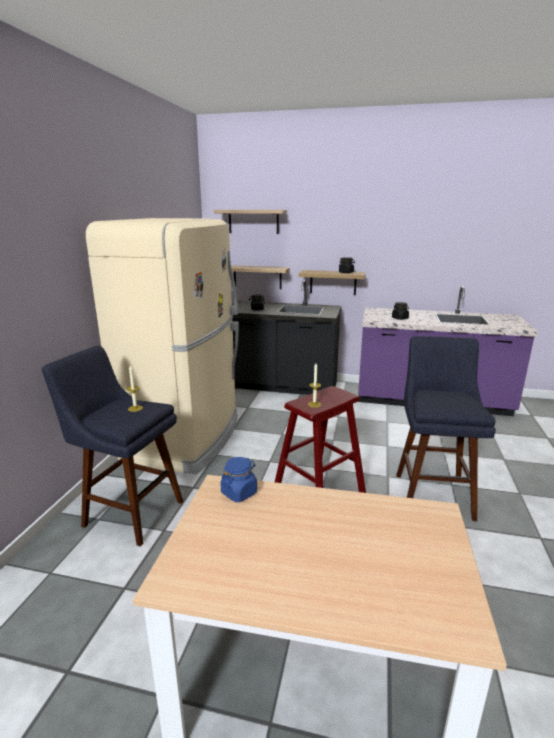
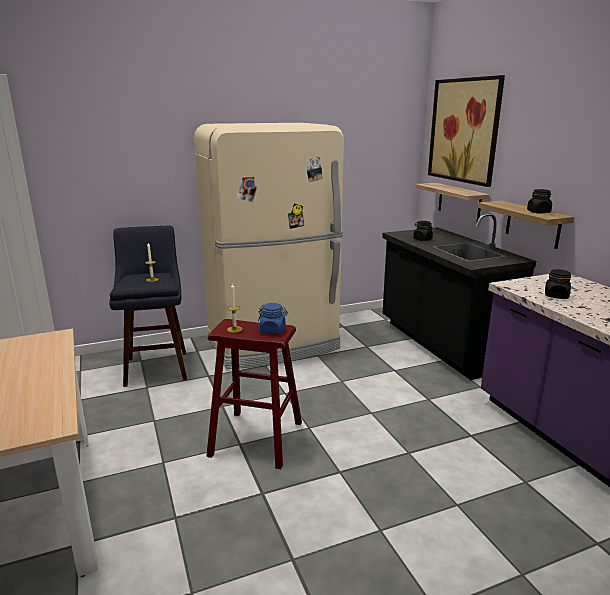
camera: 55 degrees right, 0 degrees up
(239, 493) = (51, 344): blue jar -> blue jar (273, 330)
(253, 221) = (464, 130): shelf -> picture
(432, 492) = (342, 516): blue stool -> none

